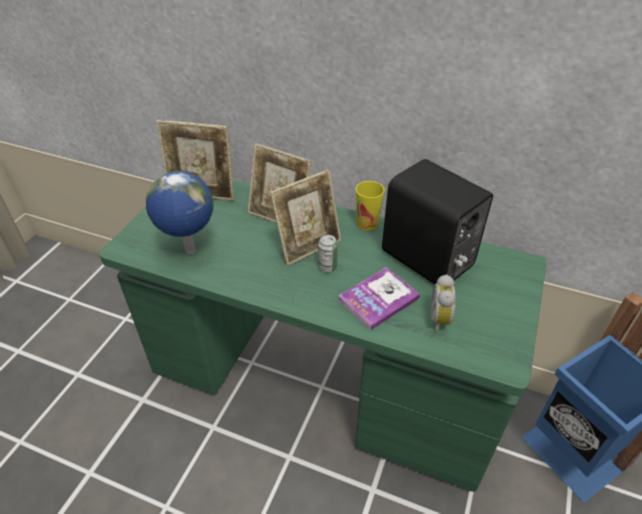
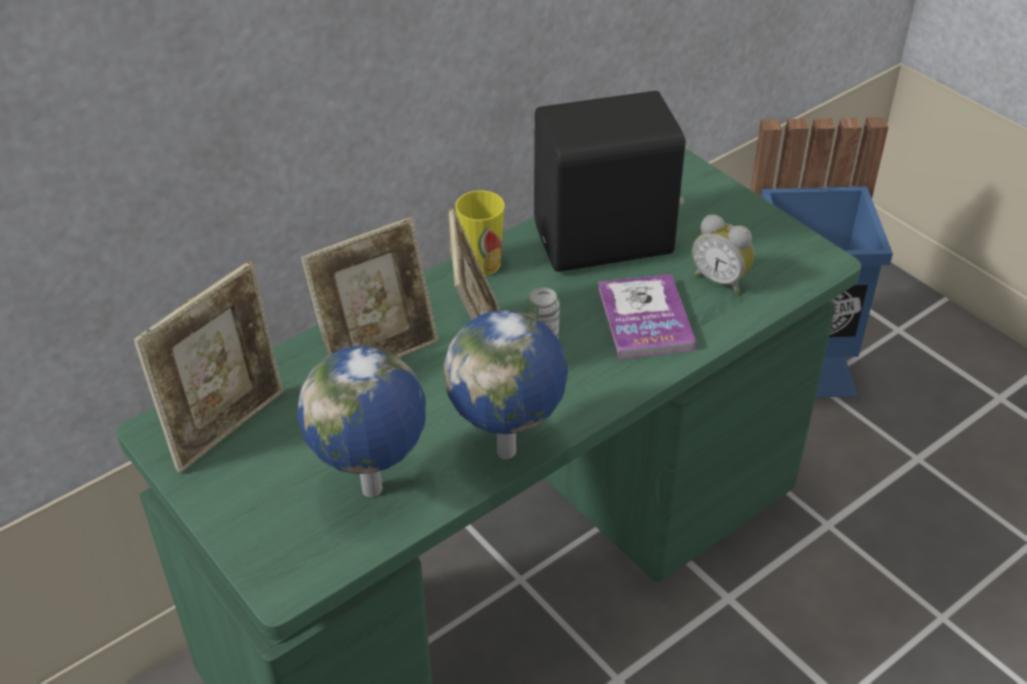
camera: 60 degrees left, 0 degrees up
(241, 285) = (509, 452): none -> globe

